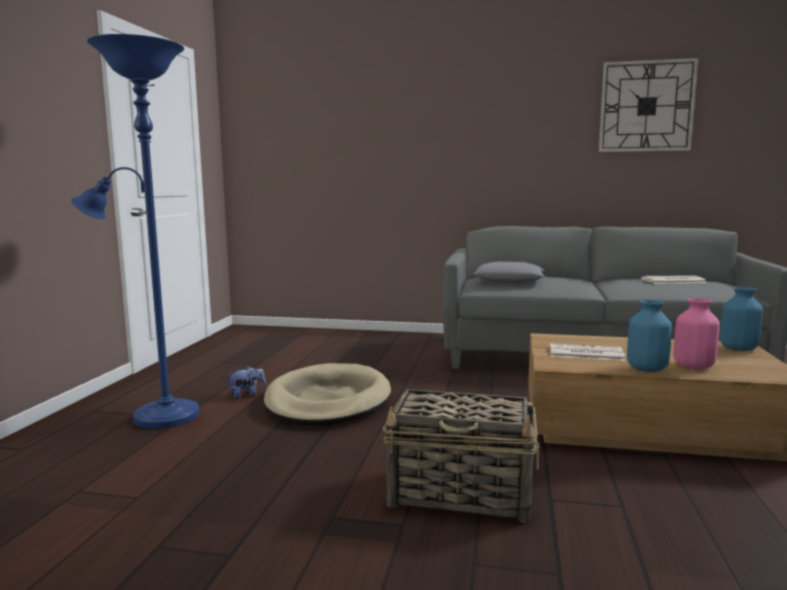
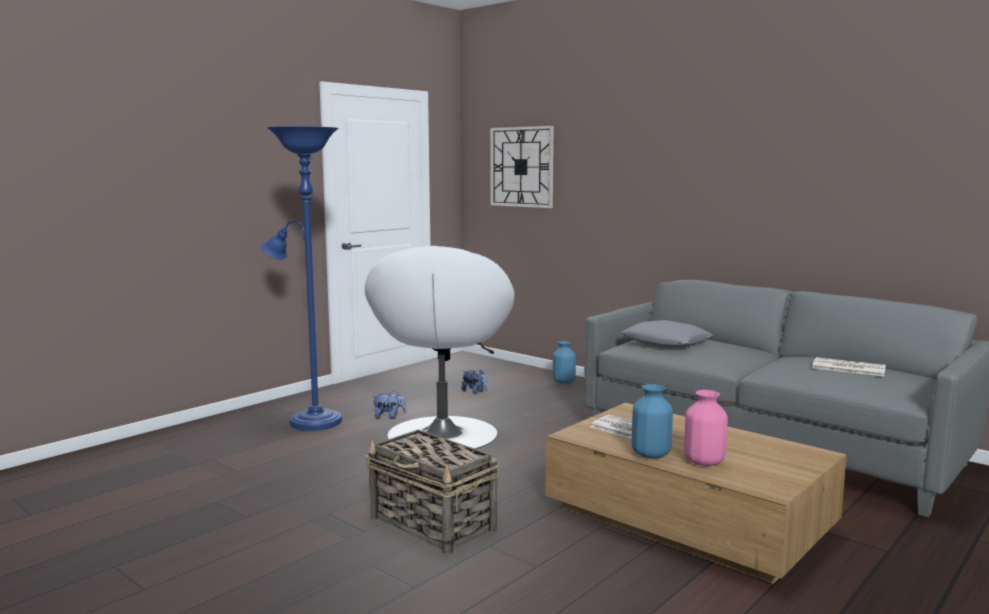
camera: 30 degrees right, 0 degrees up
(300, 357) = (475, 392): none -> plush toy
(328, 401) = (441, 434): beige dog bed -> white armchair
(646, 106) = (879, 146): wall clock -> wall clock (521, 167)
(738, 348) = (806, 456): blue vase -> blue vase (563, 382)

